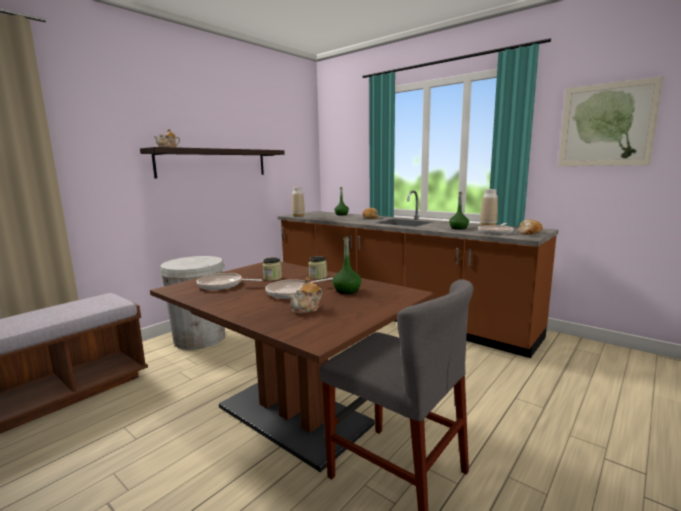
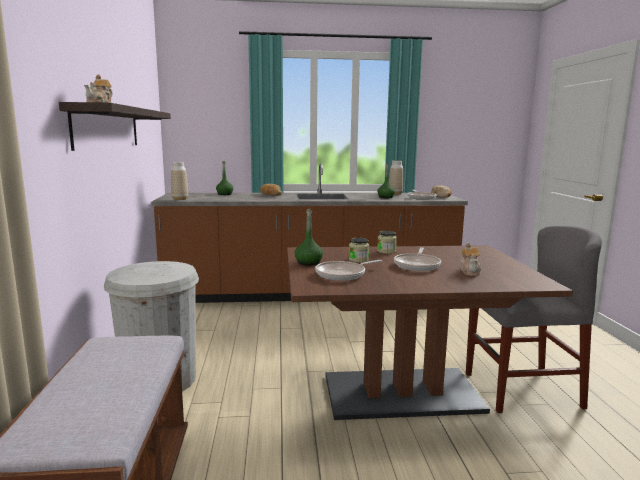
camera: 45 degrees left, 0 degrees up
(347, 290) = (444, 255): green bottle -> green bottle (308, 262)
(606, 125) = (464, 111): picture -> none

